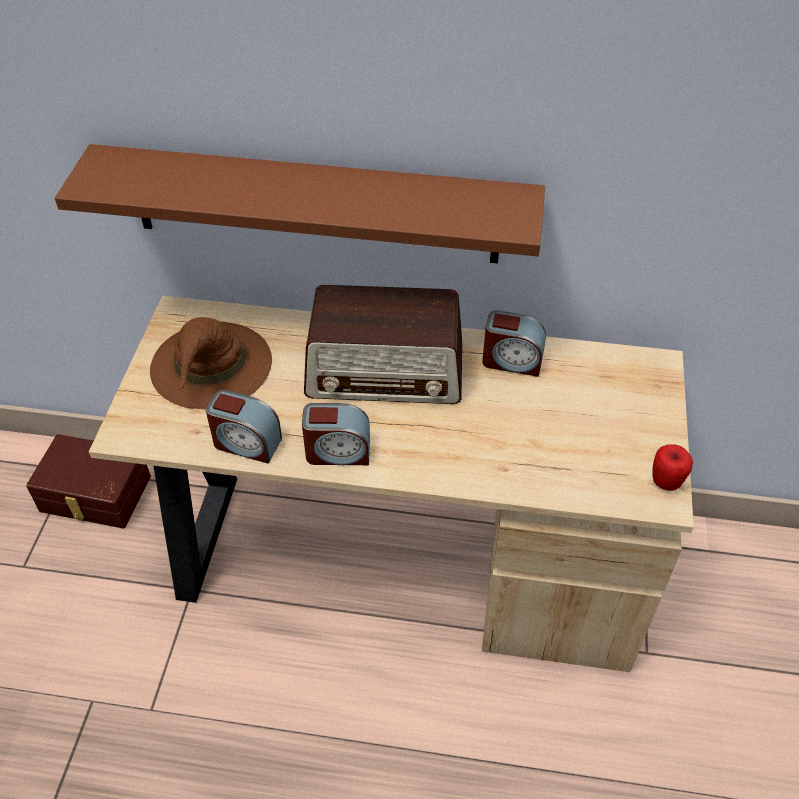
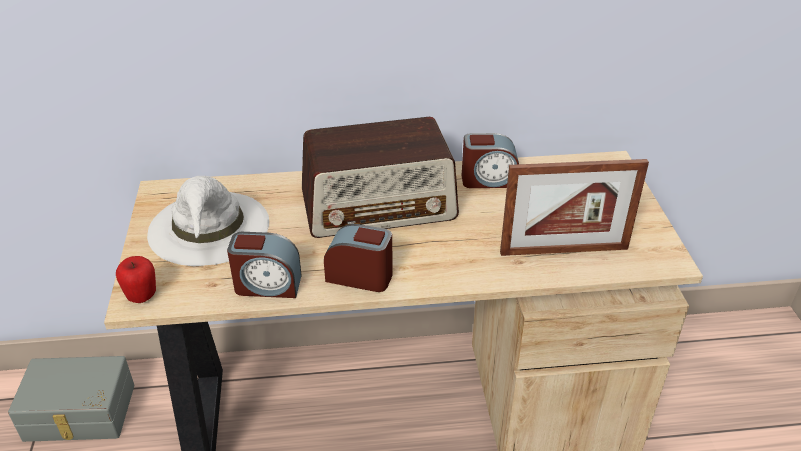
camera: 15 degrees left, 10 degrees down
(94, 495) = (79, 414): brown storage box -> grey storage box
(211, 366) = (209, 228): brown hat -> white hat
(315, 205) = (289, 59): brown shelf -> none
(338, 452) = (360, 276): alarm clock -> alarm clock turned 150 degrees counterclockwise
(556, 465) = (564, 250): none -> picture frame
(666, 482) = (662, 246): apple -> apple (142, 296)

